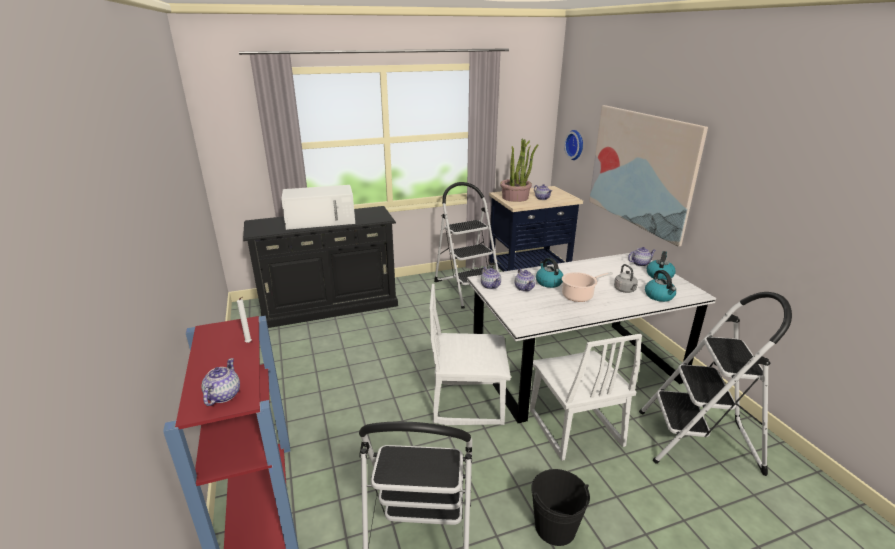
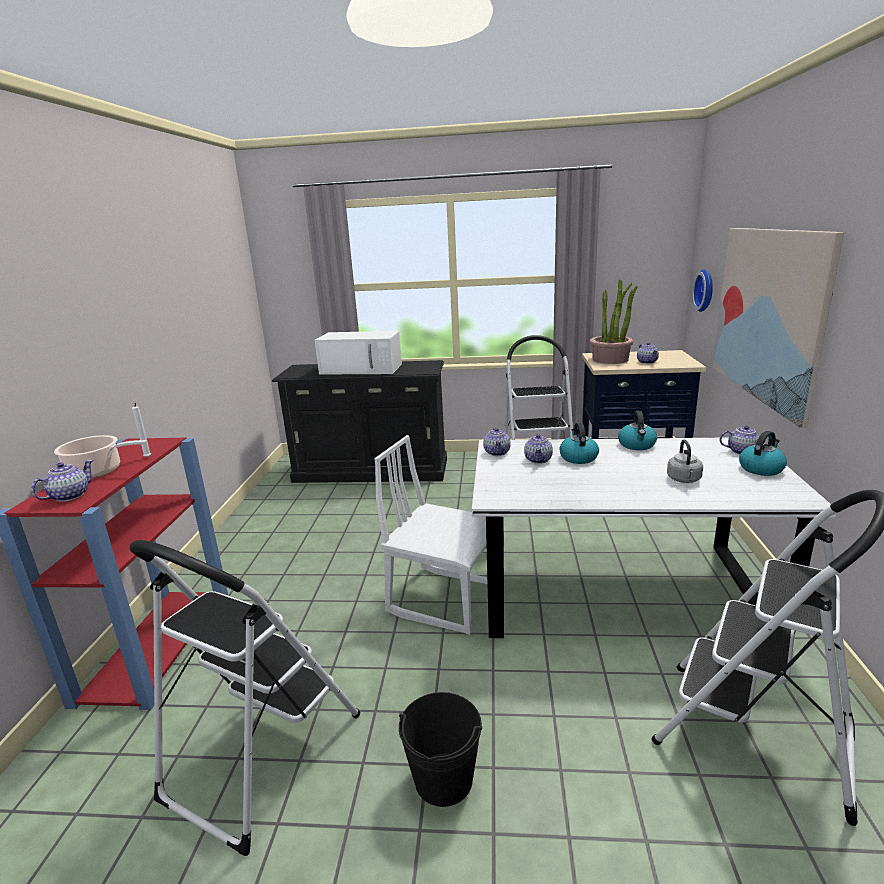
camera: 25 degrees right, 5 degrees down
(574, 428) = (561, 664): white chair -> none
(579, 295) = (606, 477): cooking pot -> cooking pot (98, 472)
(659, 296) = (734, 494): kettle -> kettle (637, 445)

